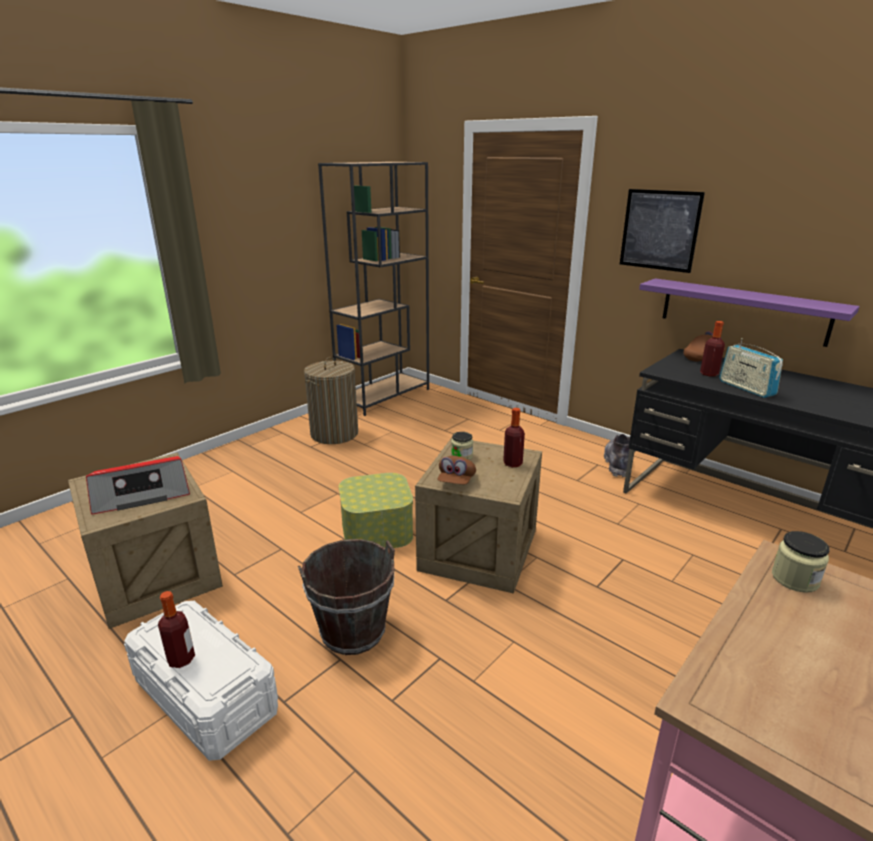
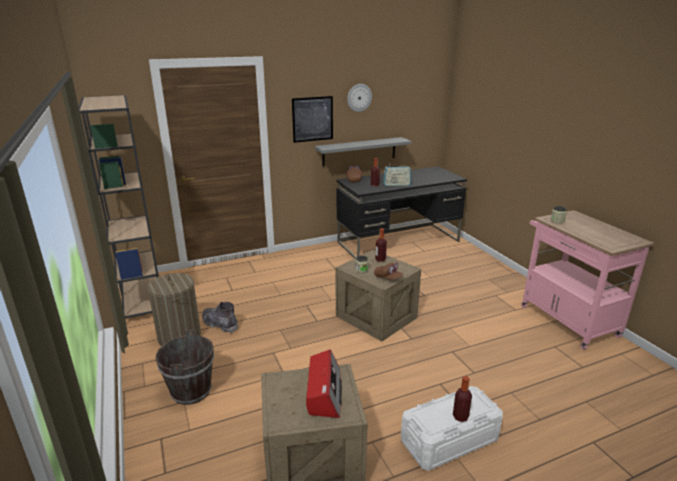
camera: 65 degrees left, 0 degrees up
(353, 632) = (421, 375): brown bucket -> brown bucket (191, 391)
(377, 530) = (331, 346): storage box -> none
(617, 464) = (330, 253): grey boot -> grey boot (220, 324)
(743, 311) = (359, 151): purple shelf -> grey shelf
(763, 202) = (359, 97): none -> wall clock

